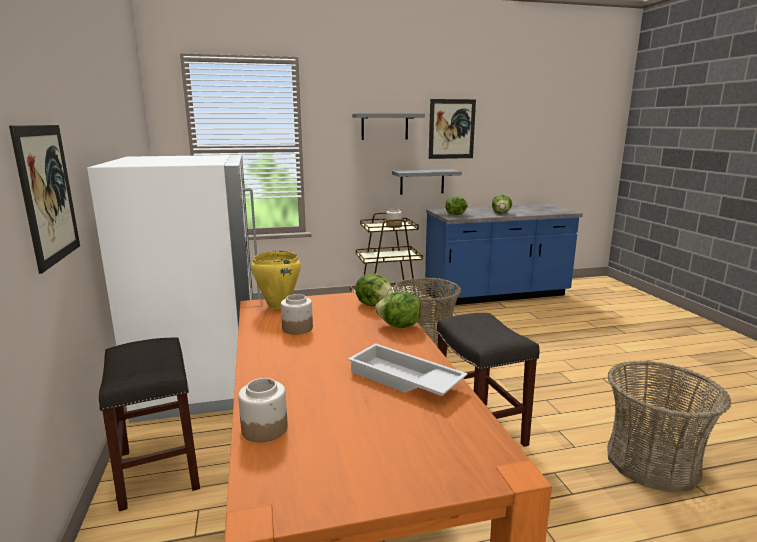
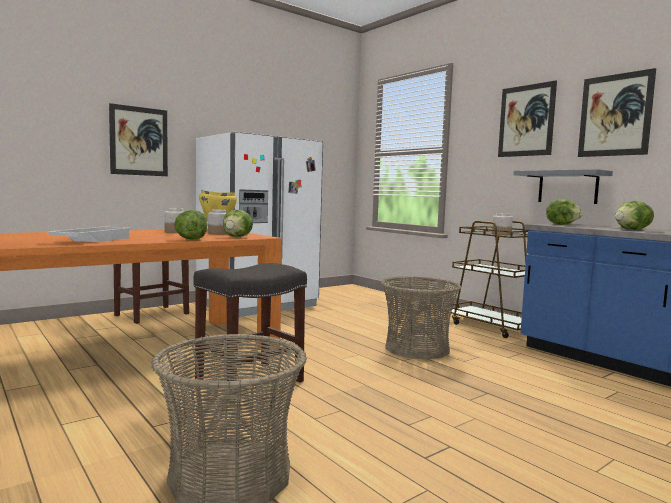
camera: 65 degrees right, 10 degrees down
(265, 428) = (34, 233): jar -> jar (219, 233)
(384, 126) = (526, 120): grey shelf -> picture

